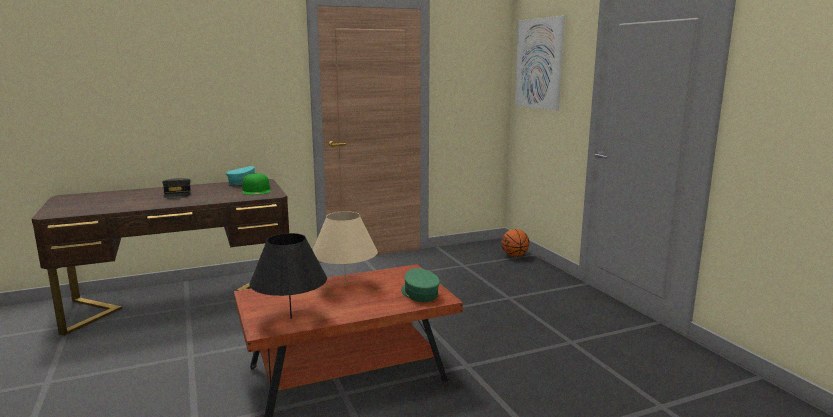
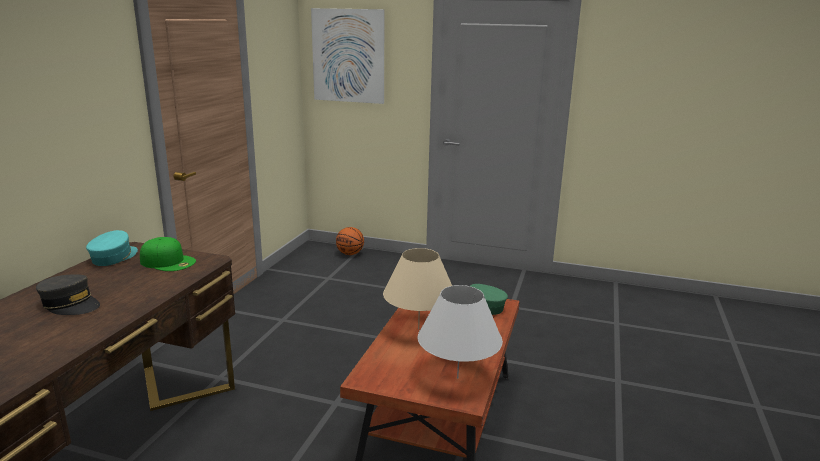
camera: 50 degrees left, 5 degrees up
(291, 318) = (457, 378): black table lamp -> white table lamp

